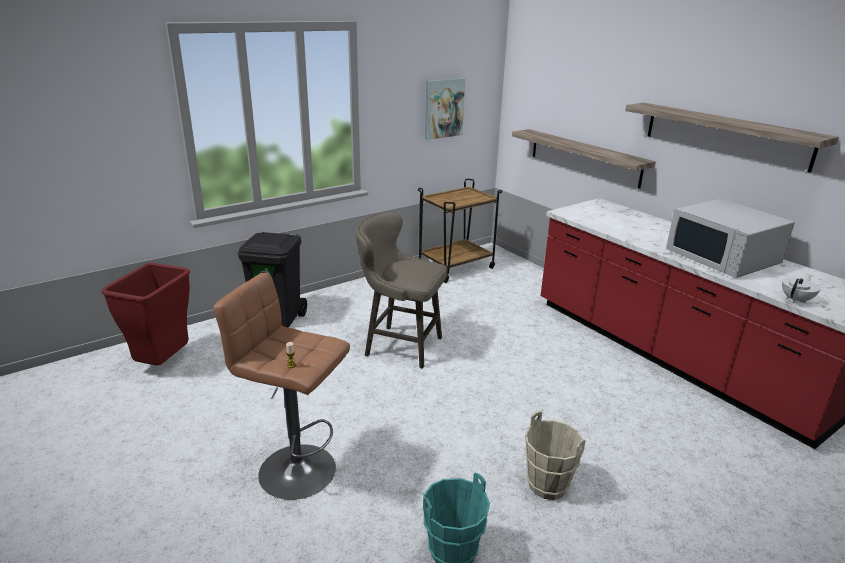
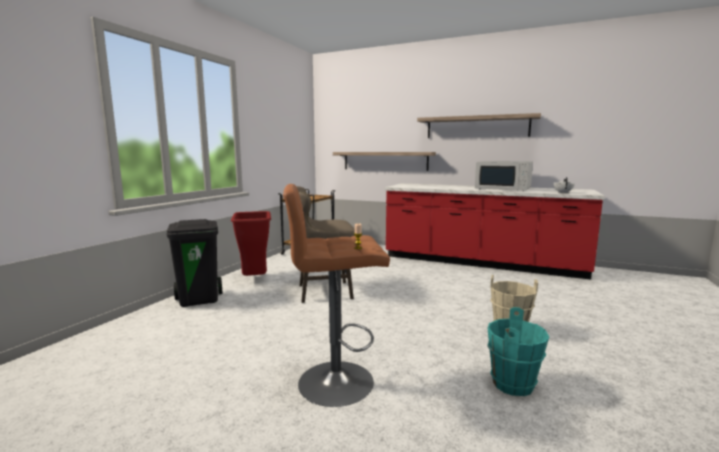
camera: 30 degrees left, 15 degrees down
(164, 364) = (105, 354): red trash can -> red trash can (255, 280)
(443, 108) = (286, 137): picture -> none

